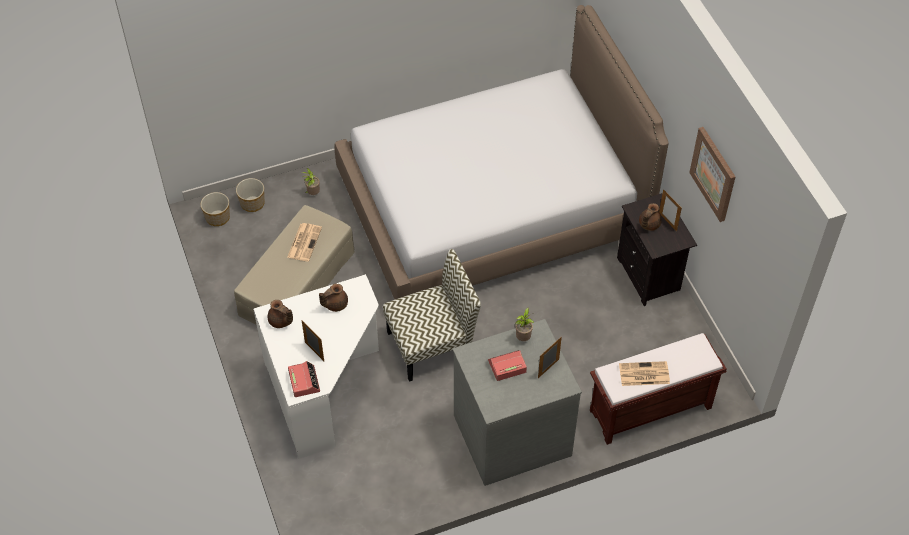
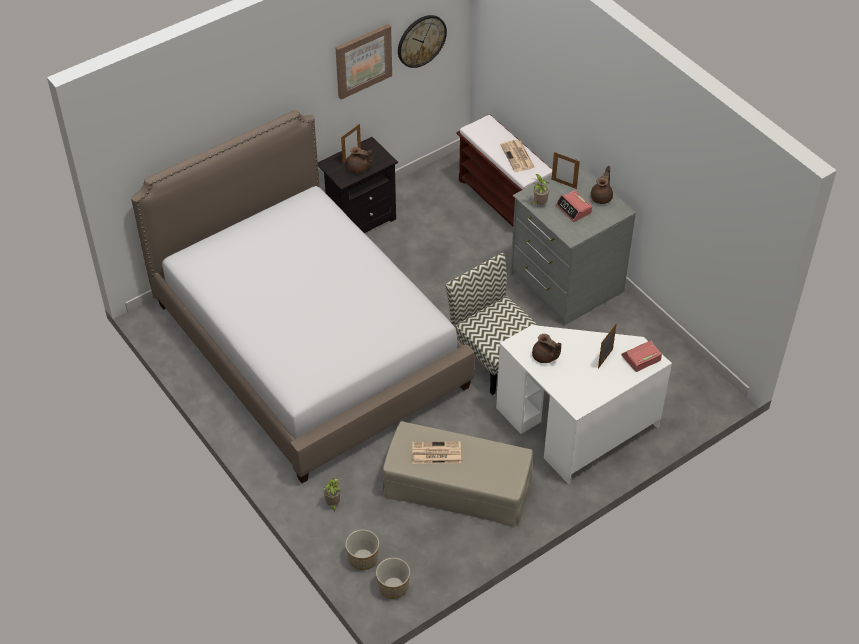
camera: 105 degrees left, 5 degrees down
(281, 321) = (582, 394): brown teapot -> brown teapot (602, 197)
(749, 237) = (421, 40): none -> wall clock

